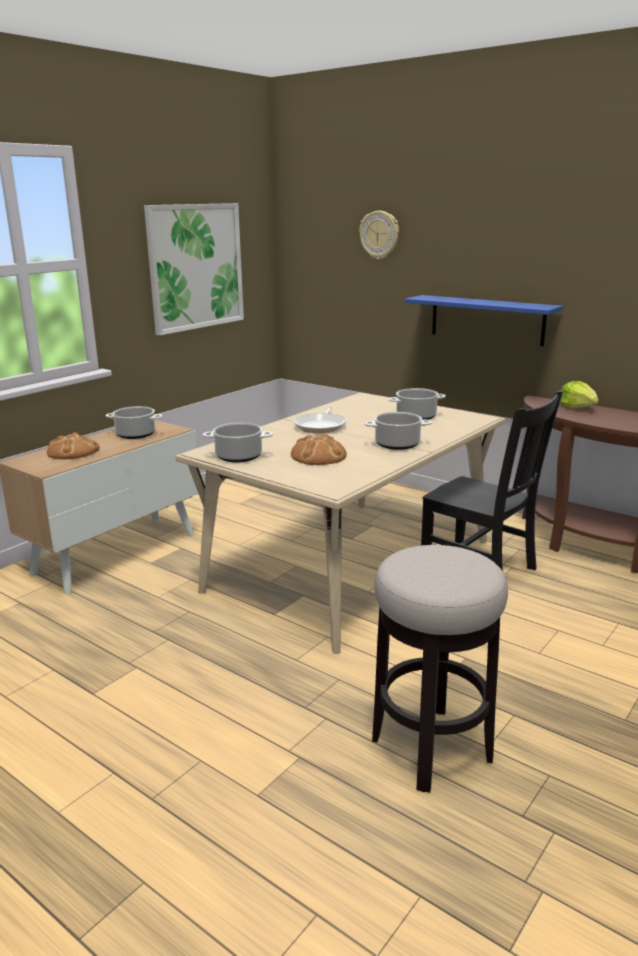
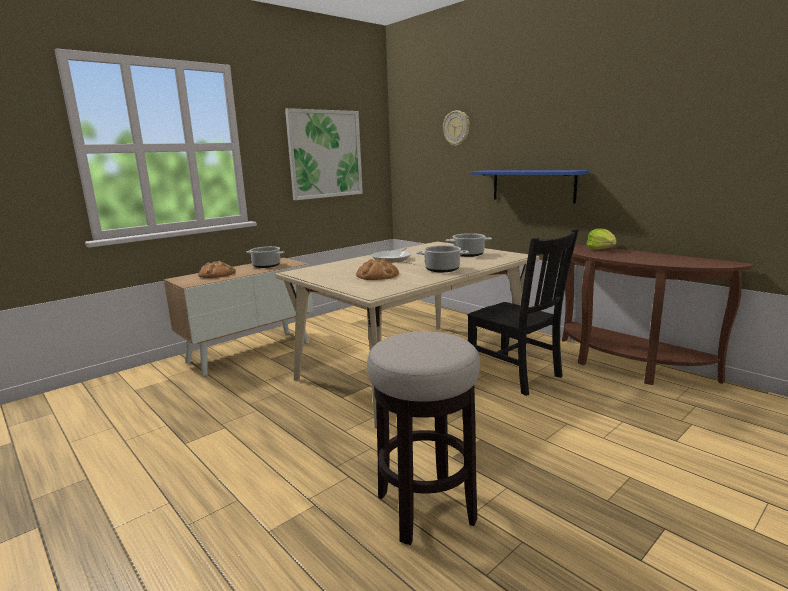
camera: 10 degrees right, 5 degrees down
(239, 456) = (319, 274): cooking pot -> none

